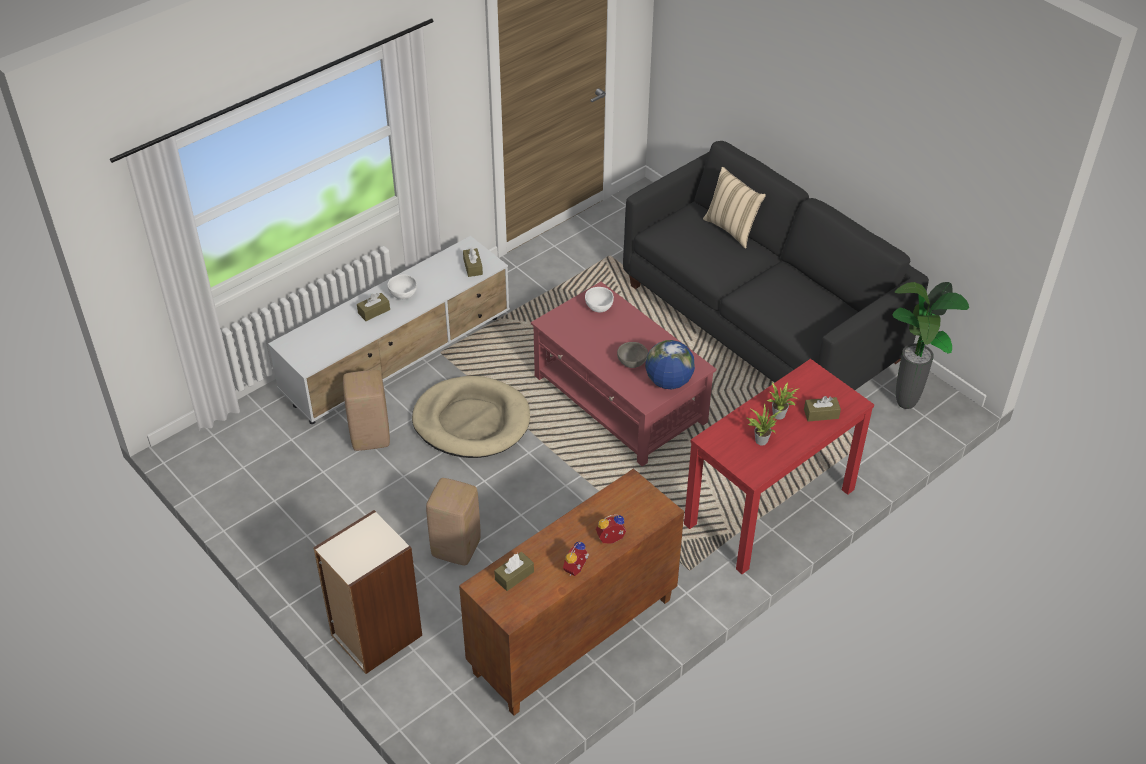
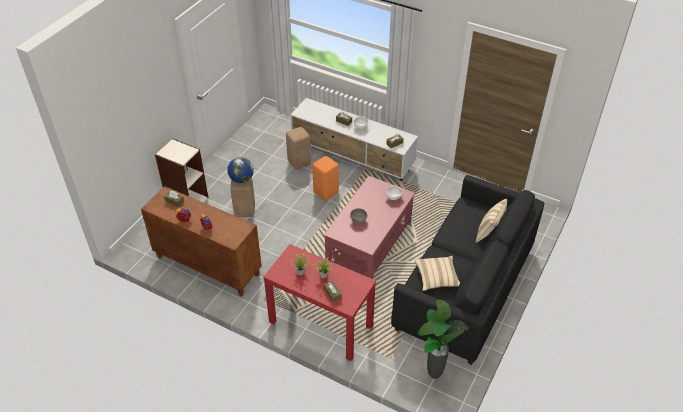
camera: 70 degrees right, 0 degrees up
(471, 421) = (326, 192): beige dog bed -> orange stool
(668, 382) = (351, 238): globe -> globe (241, 179)
(799, 309) = (437, 278): none -> beige pillow

